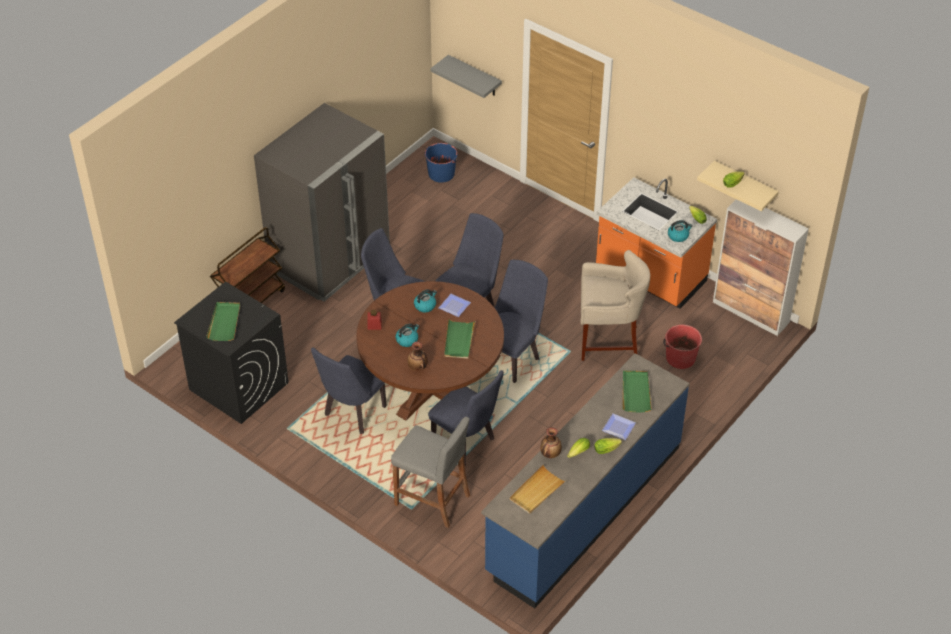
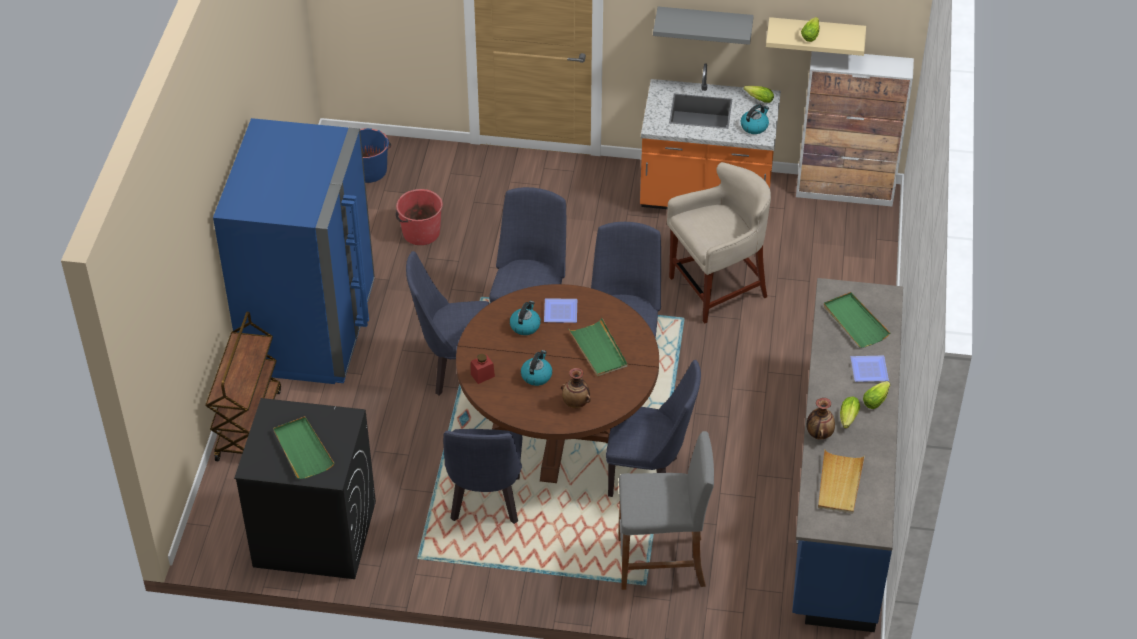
camera: 30 degrees left, 0 degrees up
(330, 260) = (310, 329): grey fridge -> blue fridge
(474, 76) = (385, 25): grey shelf -> grey shelf (704, 23)
(680, 358) = (809, 274): red bucket -> red bucket (420, 232)

